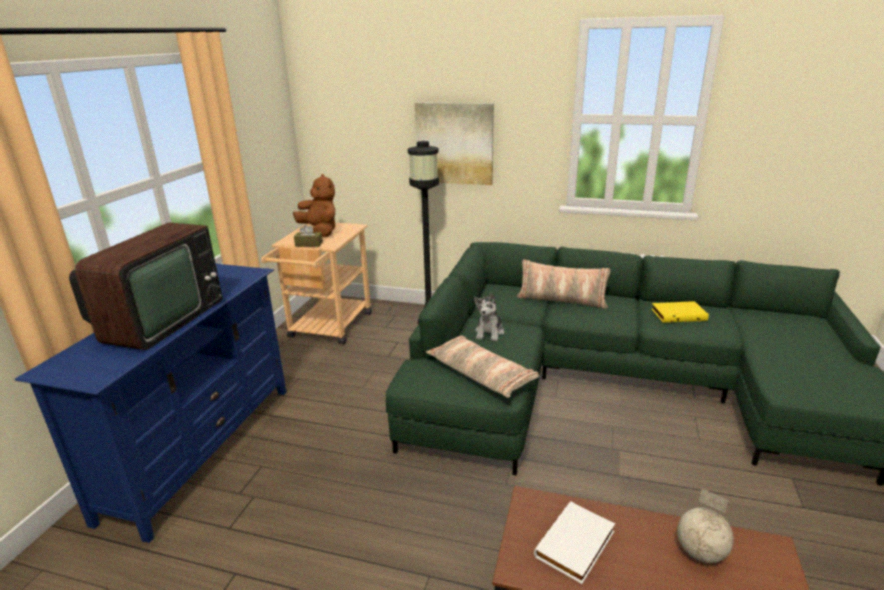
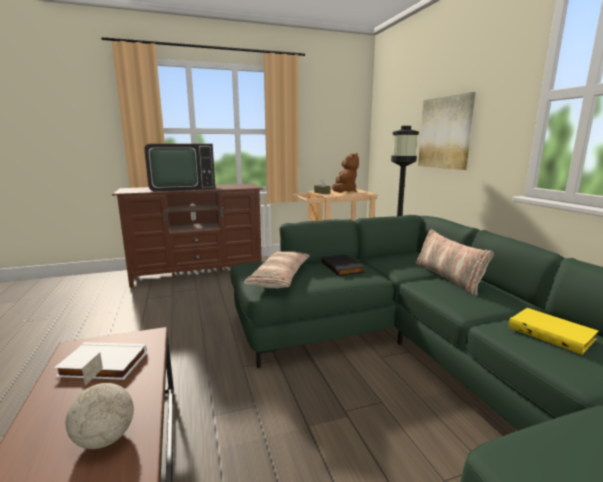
camera: 55 degrees right, 10 degrees down
(201, 449) = (198, 273): blue tv stand -> brown tv stand
(489, 332) = (343, 267): plush toy -> black book

